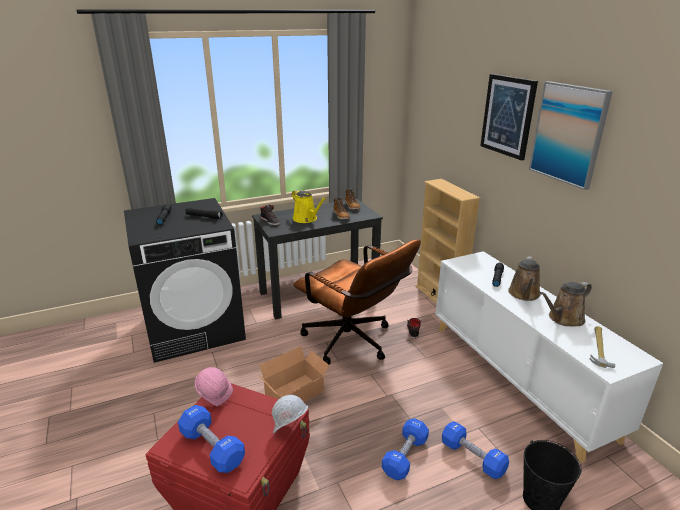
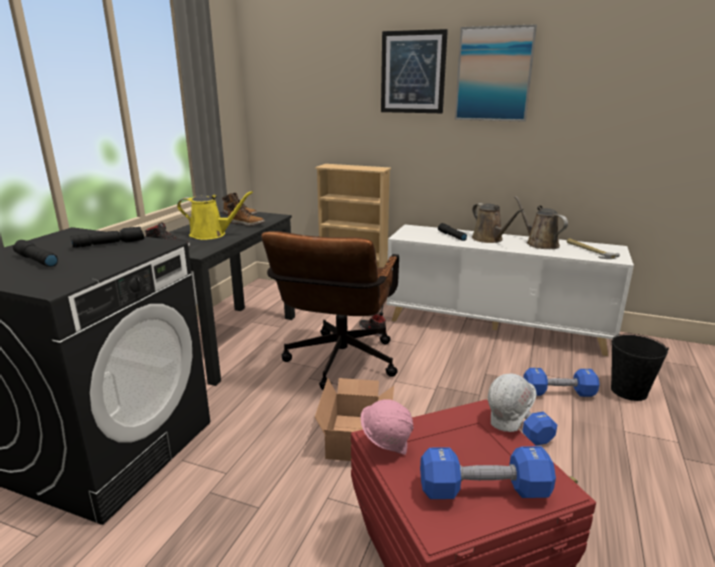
camera: 45 degrees left, 5 degrees down
(353, 343) = (338, 365): brown office chair -> brown office chair turned 105 degrees clockwise
(563, 319) = (539, 244): brown watering can -> brown watering can turned 135 degrees clockwise

